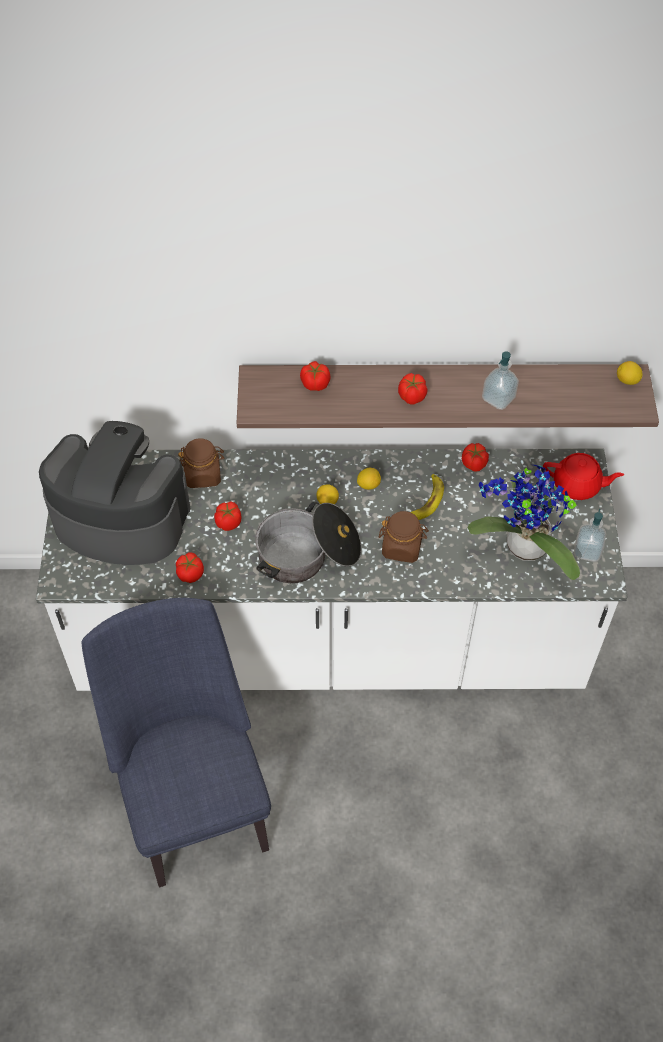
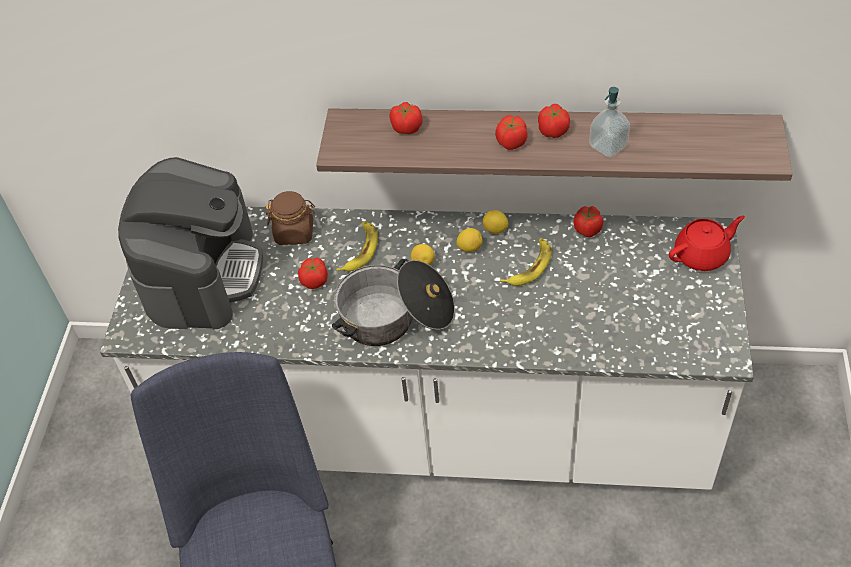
camera: 10 degrees right, 5 degrees down
(120, 518) = (202, 273): coffee machine -> coffee machine turned 75 degrees clockwise
(190, 573) = (266, 332): tomato -> tomato (553, 130)
(267, 490) = (360, 250): none -> banana
(402, 547) = (499, 313): brown jar -> none
(522, 549) = (634, 320): potted plant -> none
(577, 485) = (702, 255): red teapot -> red teapot turned 45 degrees counterclockwise
(587, 551) = (709, 325): soap dispenser -> none
(627, 381) = (757, 131): lemon -> lemon (495, 230)

